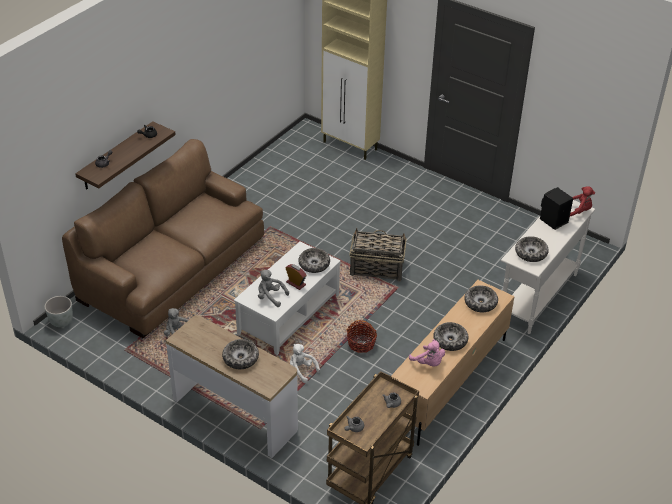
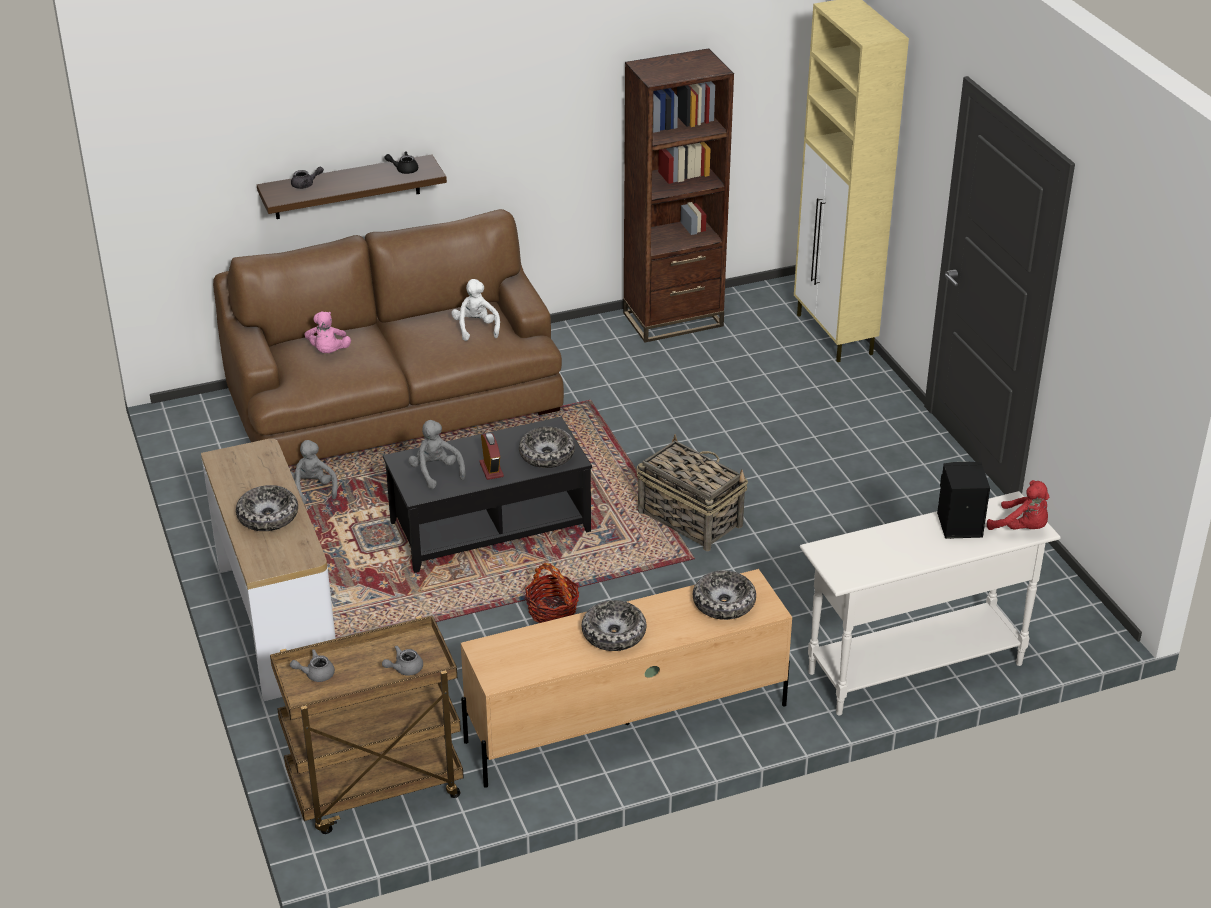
camera: 35 degrees right, 5 degrees down
(61, 321) = (187, 411): grey planter -> none
(267, 167) = (673, 319): none -> brown bookcase
(288, 314) = (489, 526): white coffee table -> black coffee table
(301, 371) = (426, 608): white plush toy -> white plush toy (476, 328)
(428, 363) = (544, 649): pink plush toy -> pink plush toy (328, 352)
(531, 253) = (861, 556): bowl -> none

